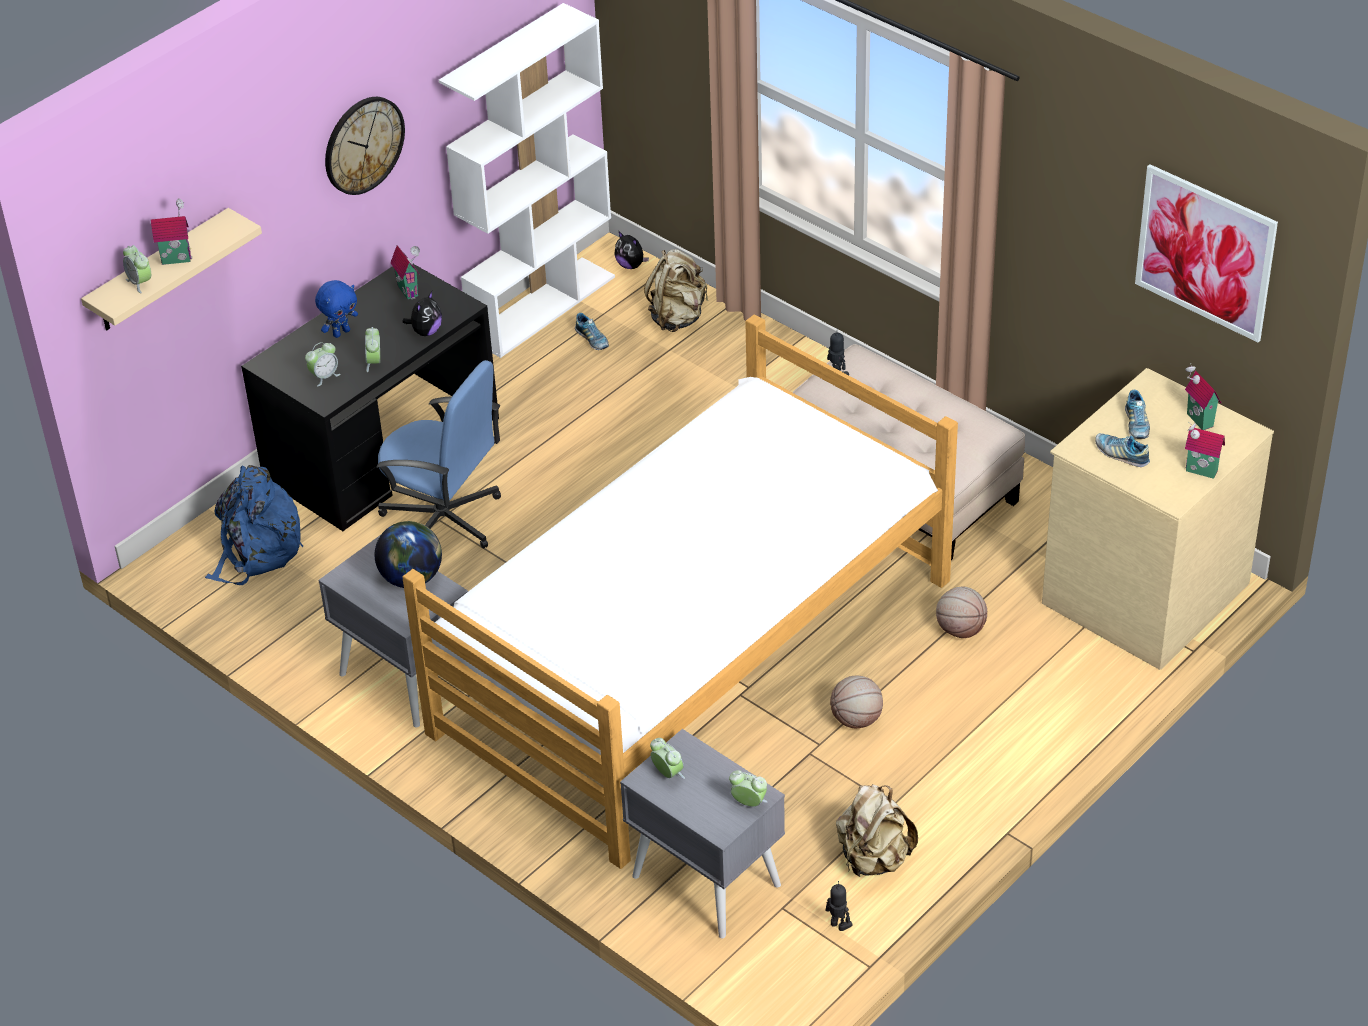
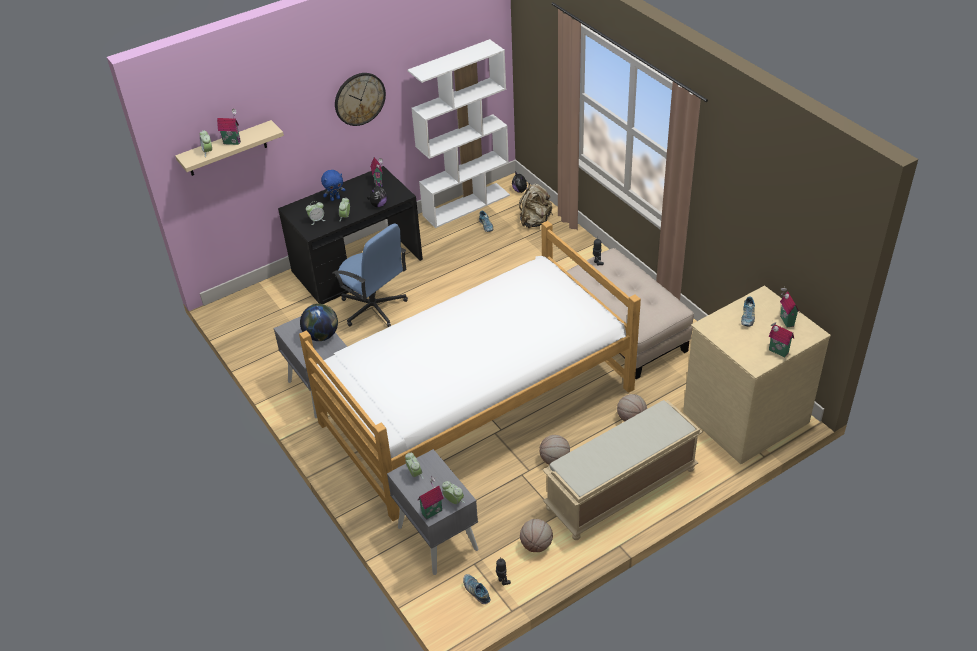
camera: 15 degrees right, 0 degrees up
(256, 550) = (273, 308): blue backpack -> none
(718, 825) = (431, 511): none -> toy house
(873, 858) = (536, 545): beige backpack -> basketball
(981, 747) = (621, 490): none -> beige bench
(1121, 454) = (732, 333): shoe -> shoe (476, 591)
(1205, 252) = (802, 220): picture -> none

